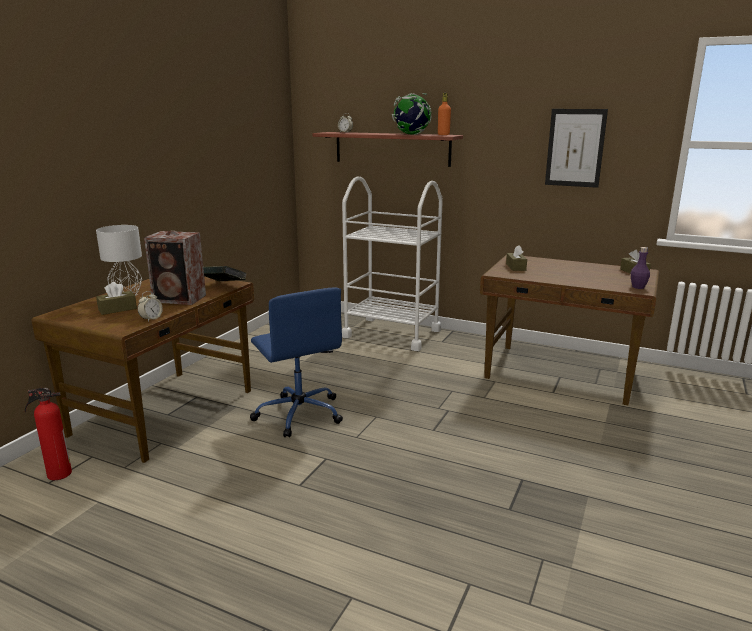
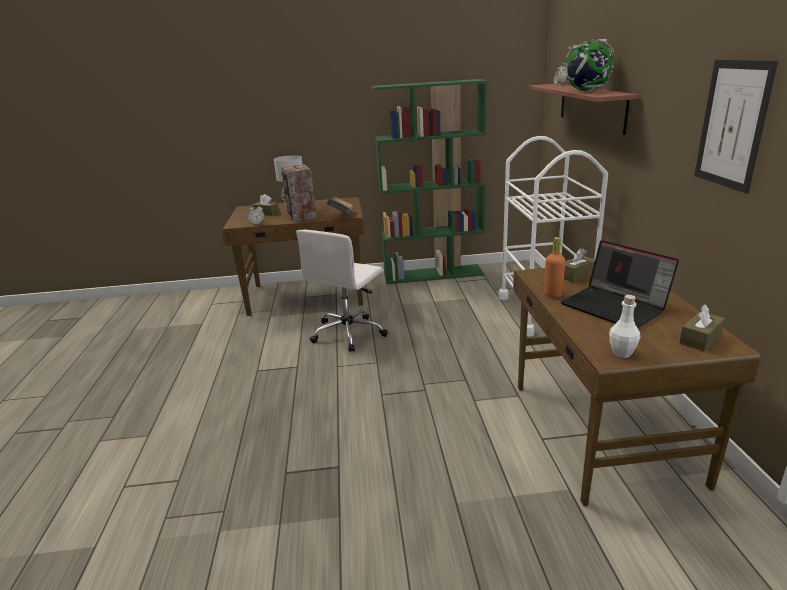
camera: 60 degrees right, 5 degrees up
(57, 474) = (220, 302): fire extinguisher -> none
(249, 343) = (433, 274): none -> green bookcase
(299, 413) = (349, 333): blue office chair -> white office chair
(443, 134) = (613, 93): orange bottle -> orange bottle (552, 295)
(576, 273) = (615, 307): none -> laptop
(638, 287) = (622, 353): purple bottle -> white bottle

